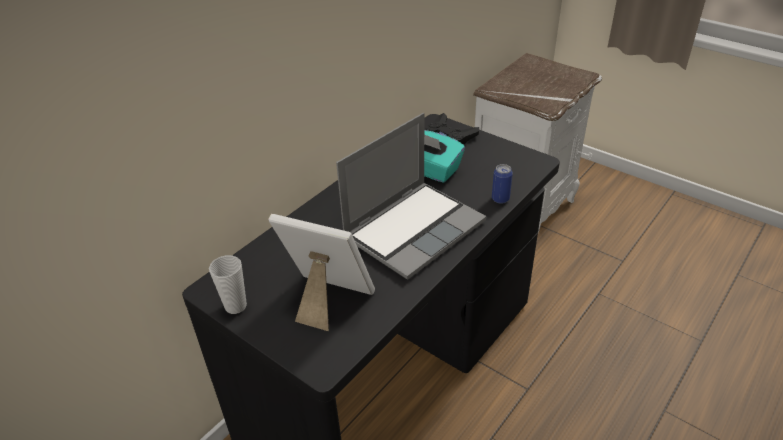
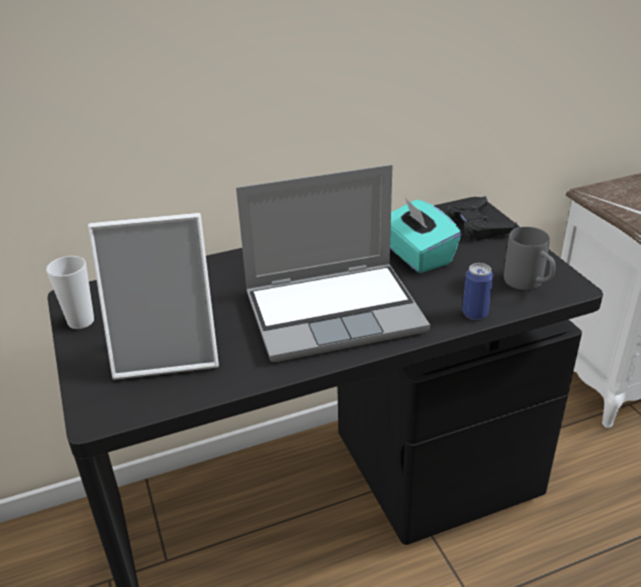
camera: 30 degrees right, 5 degrees down
(326, 301) = (168, 351): picture frame -> picture frame turned 120 degrees clockwise
(515, 168) = (529, 284): none -> grey mug

